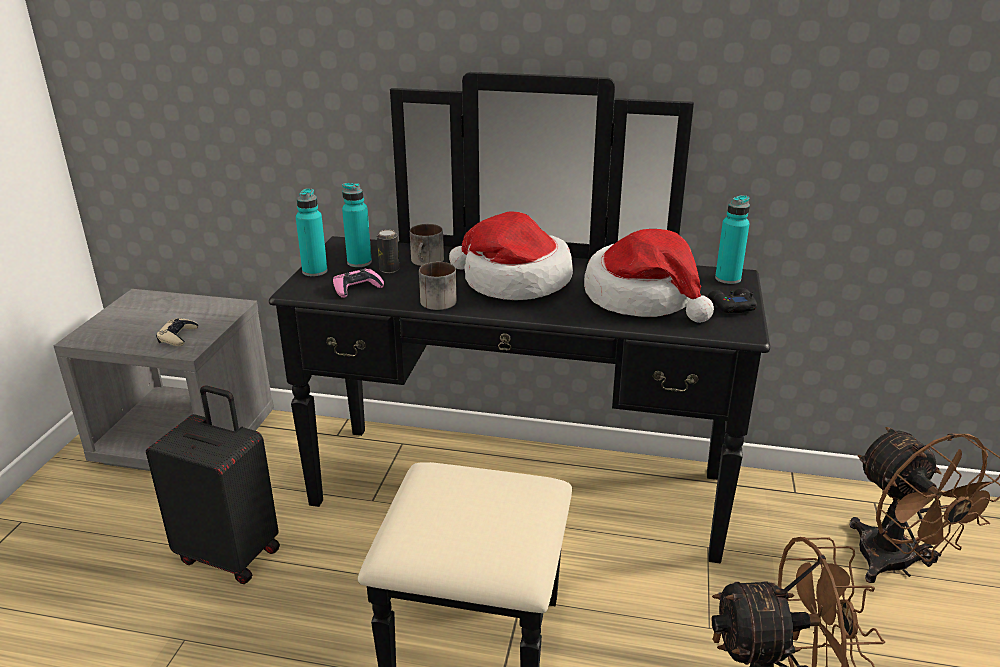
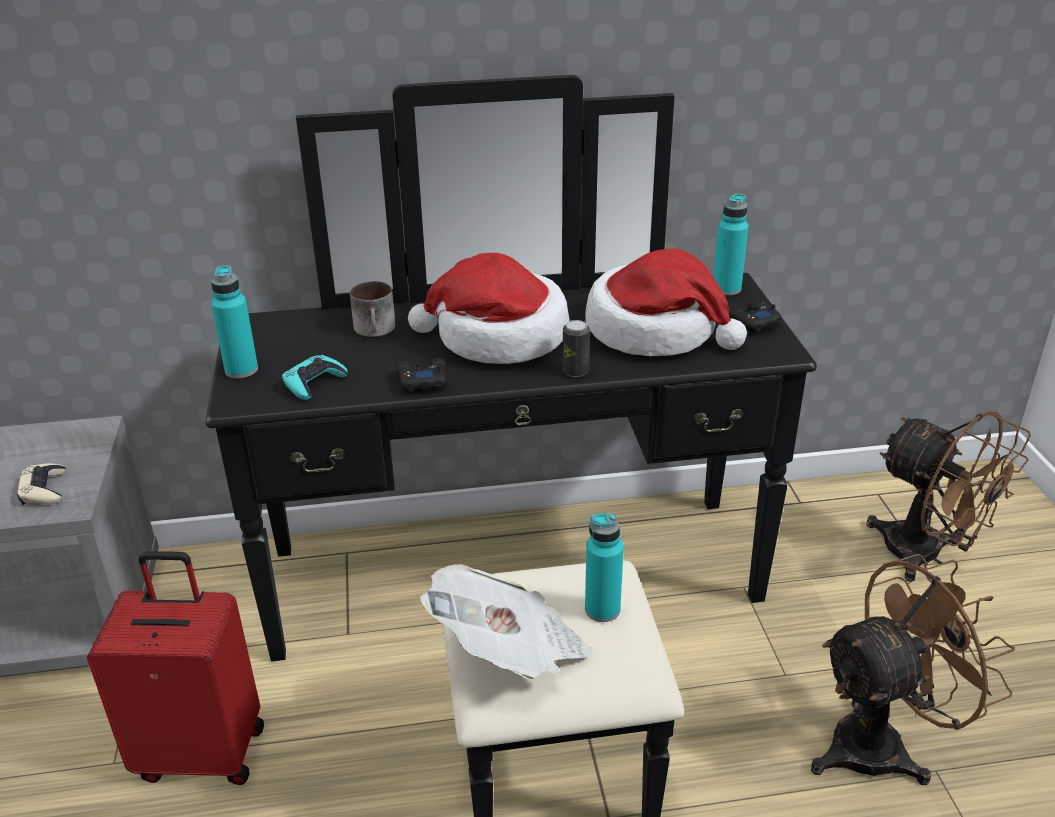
camera: 20 degrees left, 5 degrees up
(231, 553) = (203, 751): black suitcase -> red suitcase
(357, 288) = (314, 383): pink game controller -> turquoise game controller
(359, 262) = (291, 346): turquoise bottle -> turquoise bottle (602, 609)
(389, 269) = (336, 349): can -> can (575, 371)
(425, 521) = (509, 652): none -> newspaper
(434, 300) = (422, 380): mug -> black game controller

